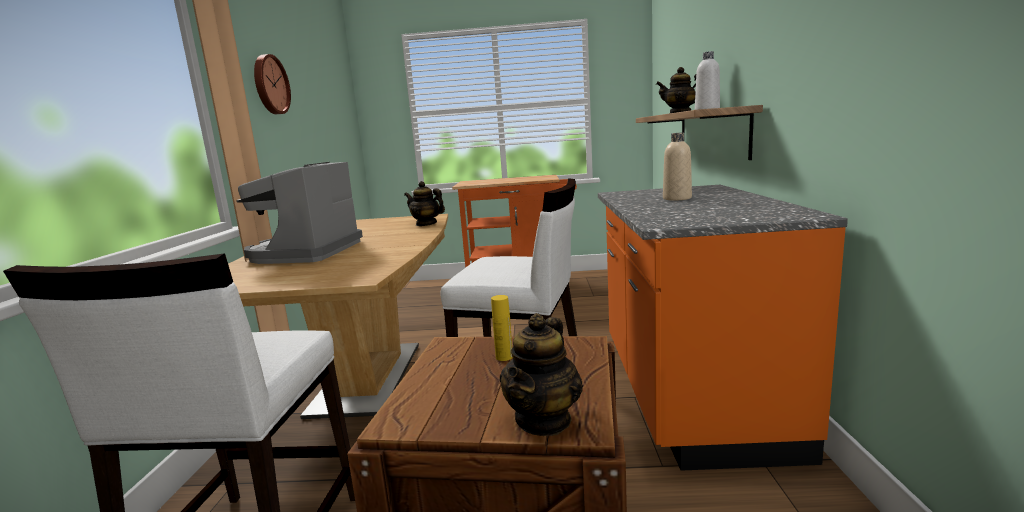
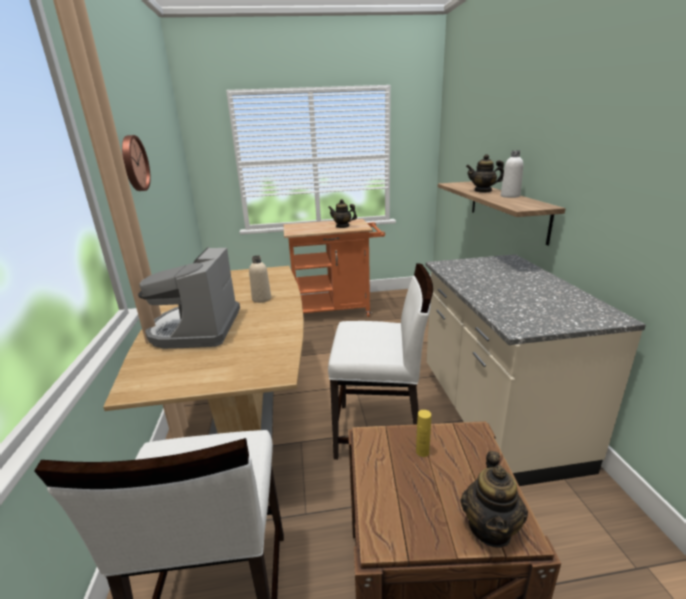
camera: 10 degrees left, 10 degrees up
(426, 224) = (280, 283): teapot -> teapot (342, 226)
(677, 198) = (499, 279): beige bottle -> beige bottle (261, 299)
(688, 394) = (495, 416): orange counter -> beige counter

